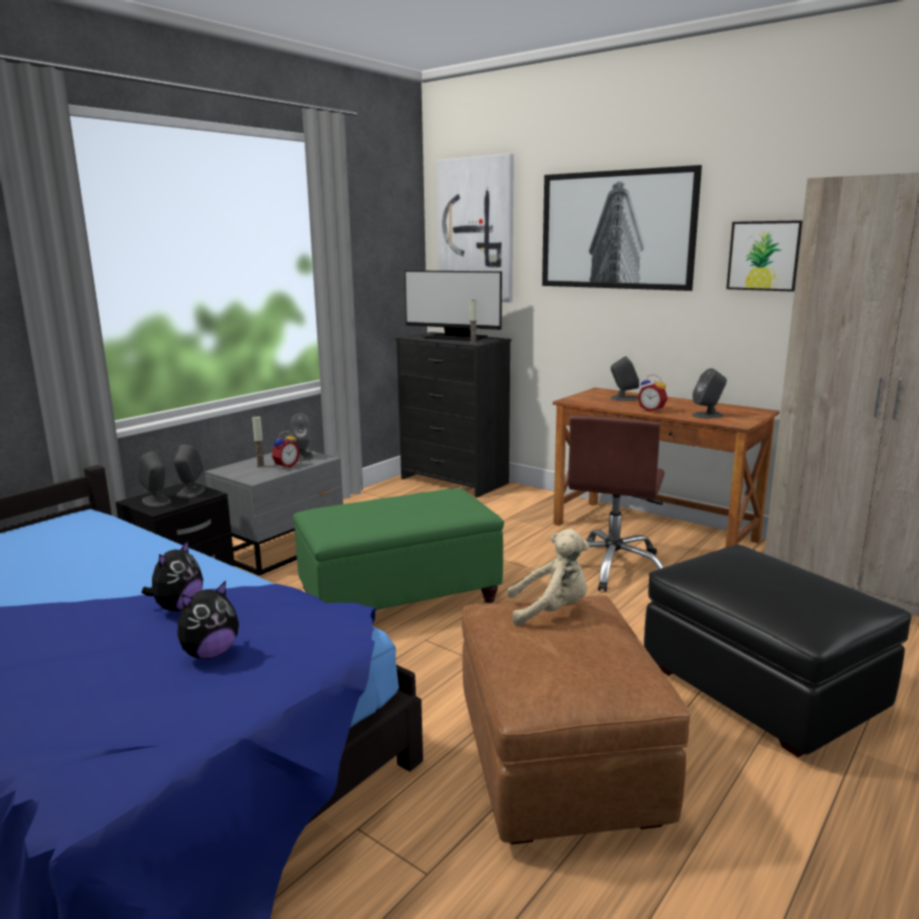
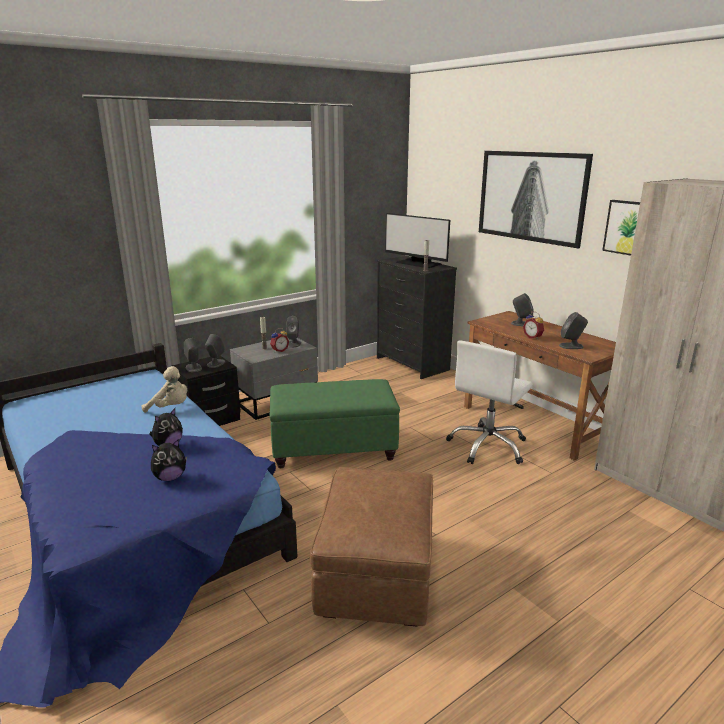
camera: 15 degrees right, 5 degrees up
(476, 230) = (439, 186): picture -> none
(551, 611) = (384, 480): beige plush toy -> beige plush toy (170, 408)
(613, 567) = (488, 446): brown office chair -> white office chair
(761, 689) = (539, 552): black ottoman -> none

